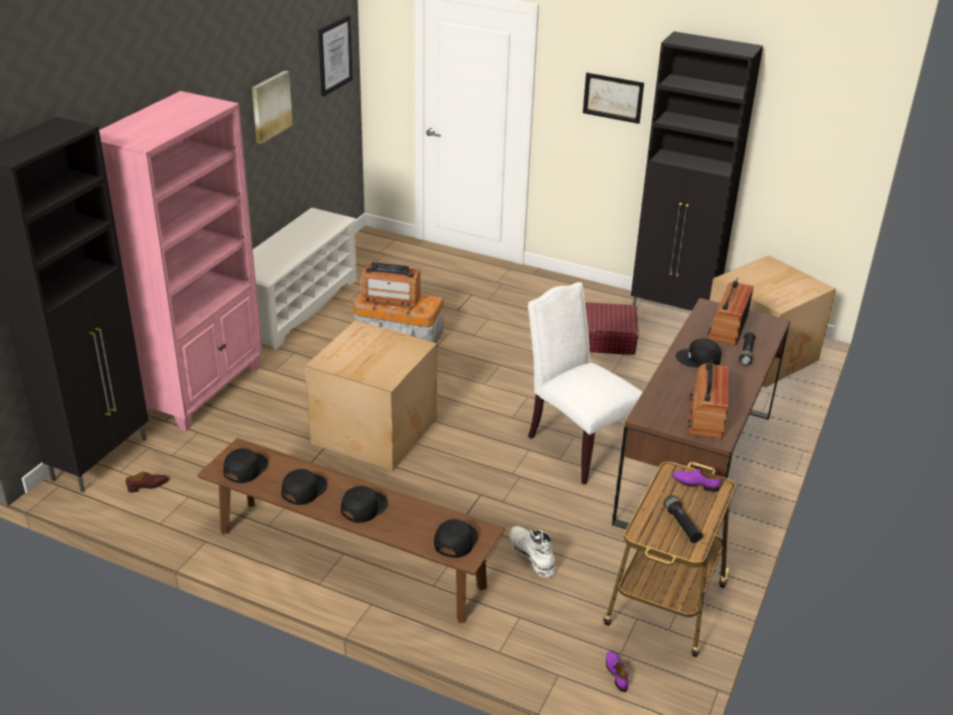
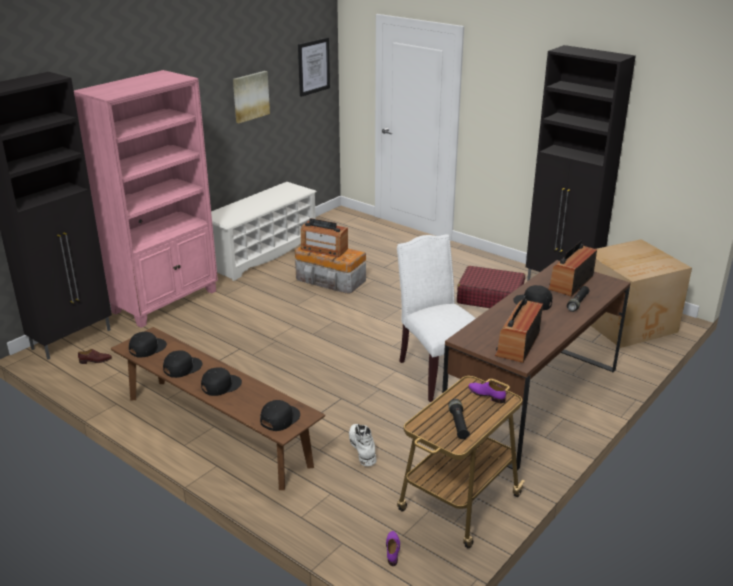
camera: 15 degrees right, 5 degrees down
(372, 431) = (278, 343): cardboard box -> none
(613, 97) = (518, 102): picture -> none

